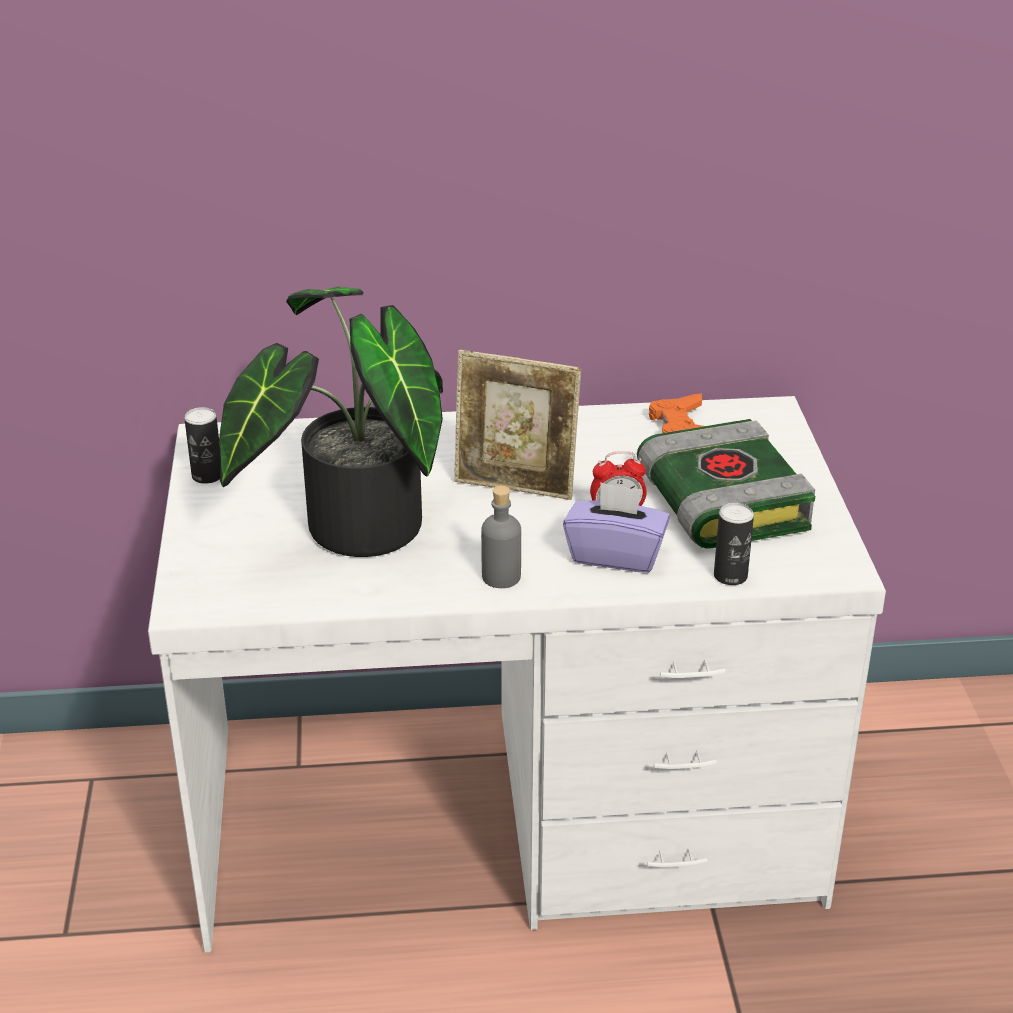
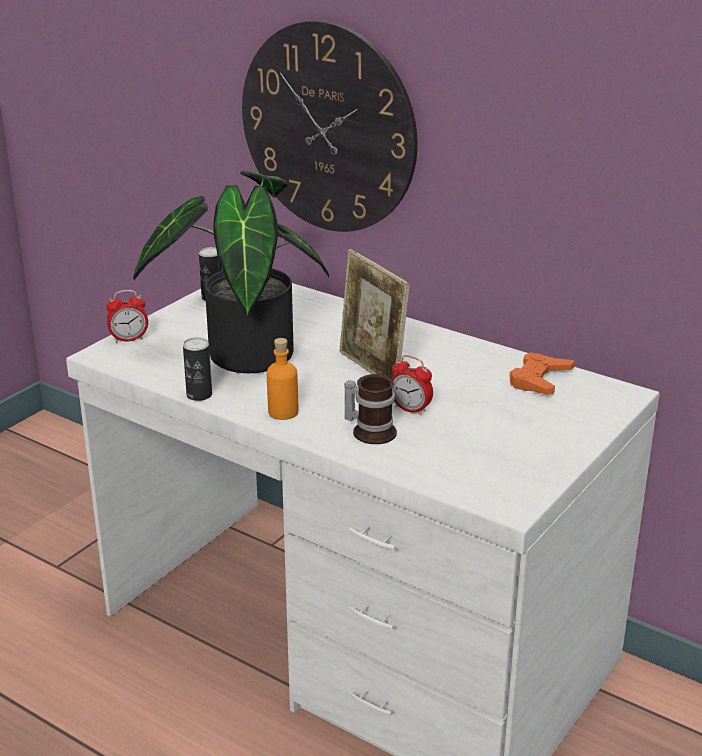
camera: 40 degrees right, 5 degrees down
(191, 571) = (129, 339): none -> alarm clock
(309, 203) = (328, 128): none -> wall clock
(501, 577) = (283, 412): grey bottle -> orange bottle
(615, 555) = (371, 431): purple tissue box -> mug
(719, 501) = (492, 430): book -> none
(730, 576) = (426, 475): can -> can (199, 395)

